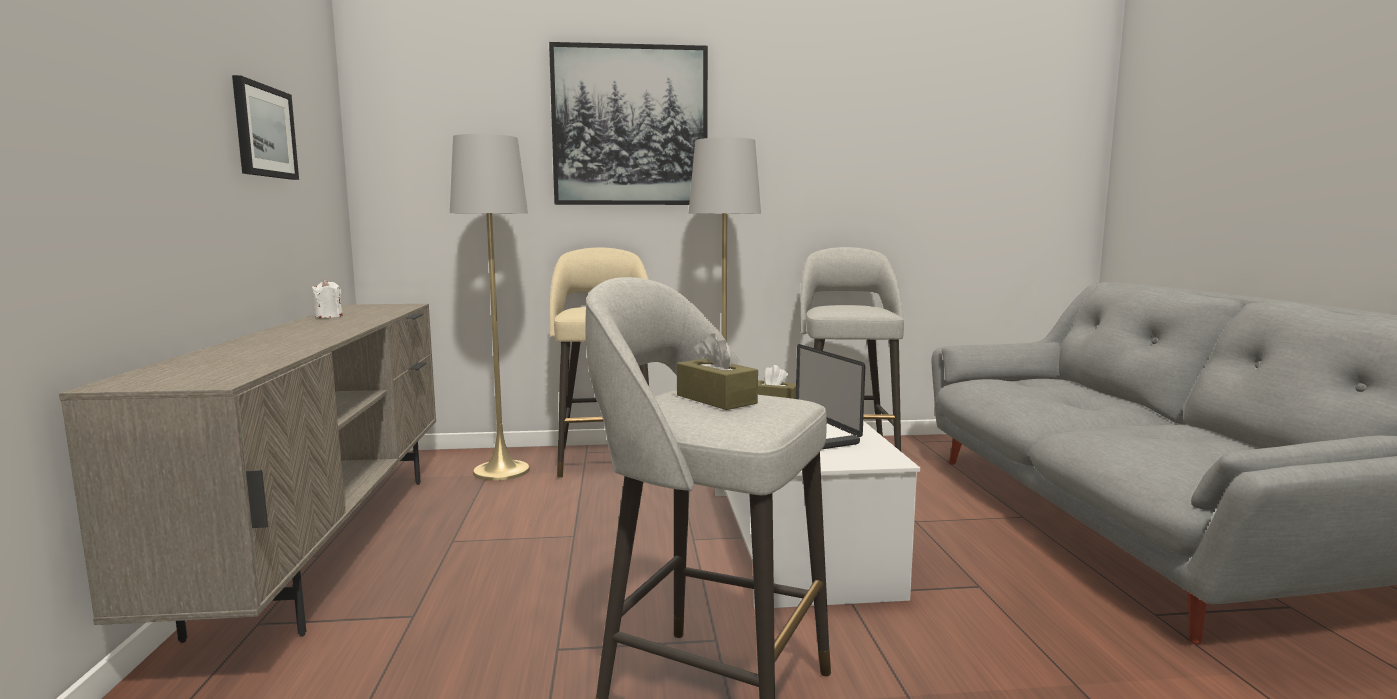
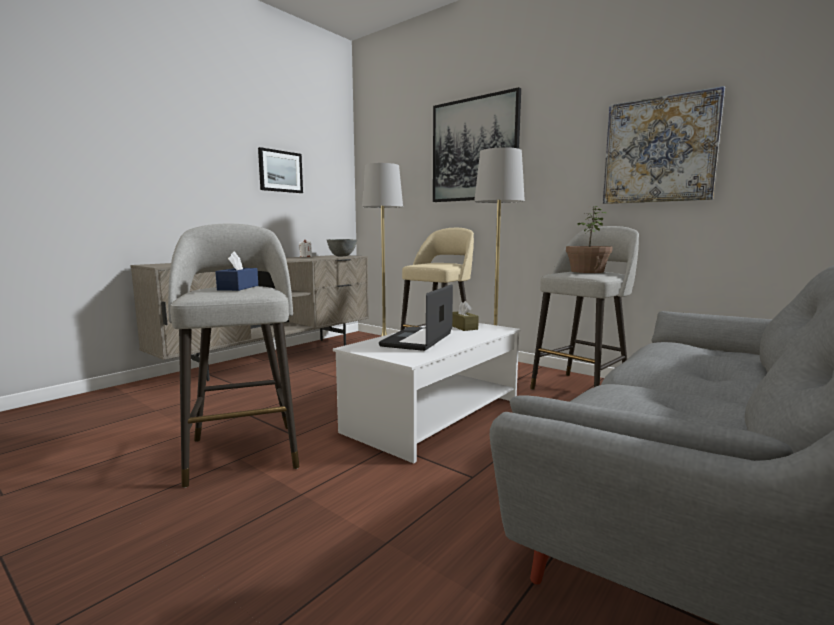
camera: 45 degrees right, 0 degrees up
(389, 308) = (342, 256): none -> grey bowl
(716, 399) = (238, 288): brown tissue box -> blue tissue box
(850, 307) = (586, 271): none -> potted plant
(886, 158) = (659, 150): none -> picture

